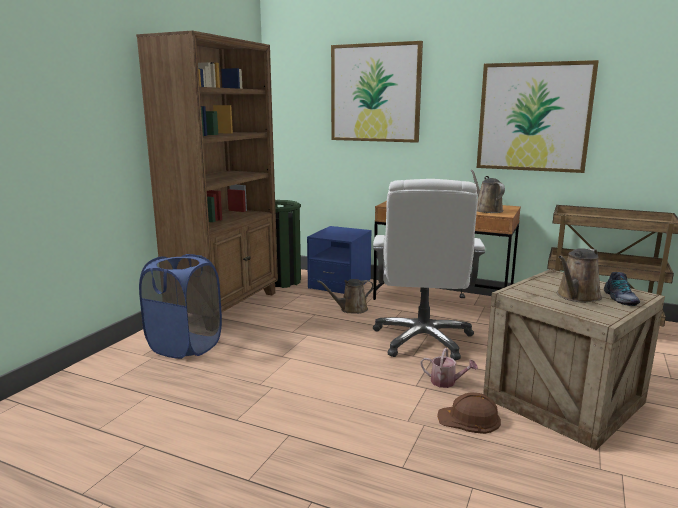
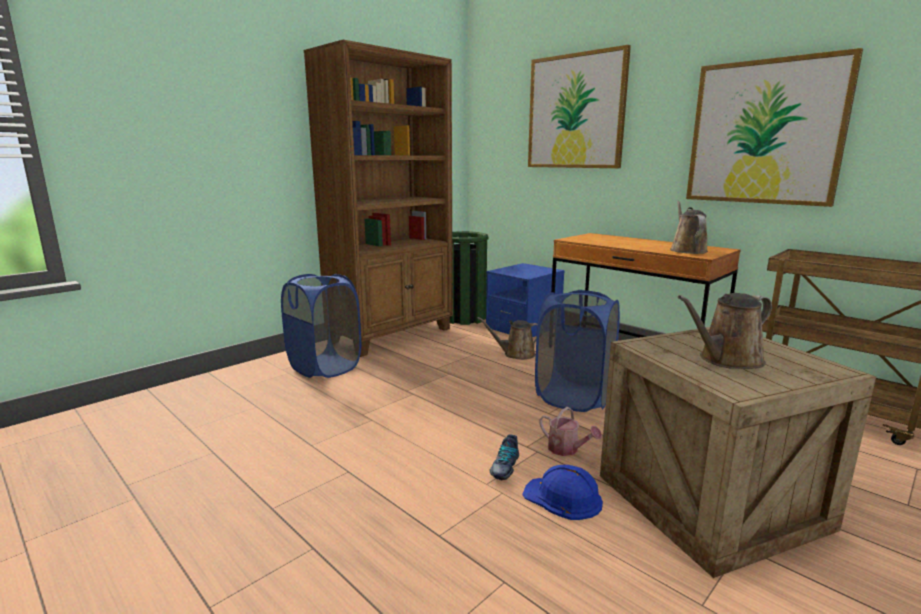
camera: 20 degrees right, 0 degrees up
(423, 339) = (574, 397): white office chair -> blue laundry basket
(469, 419) = (563, 498): brown hard hat -> blue hard hat
(620, 298) = (794, 370): shoe -> shoe (504, 466)

